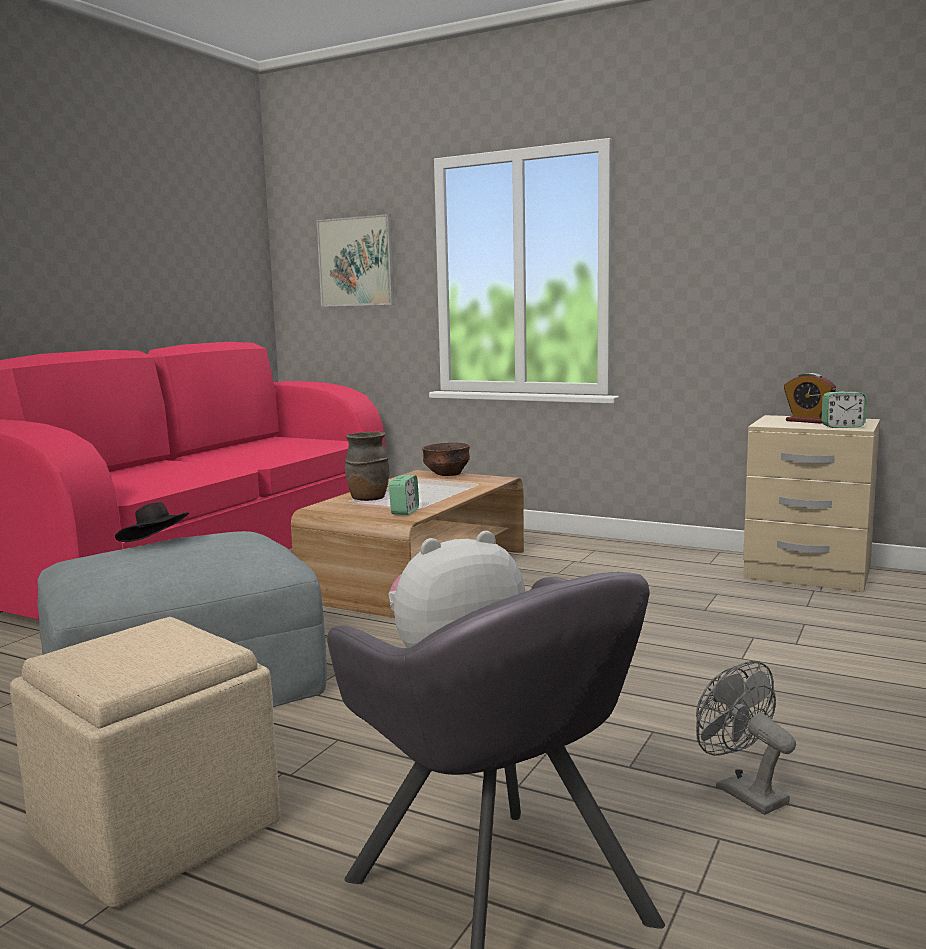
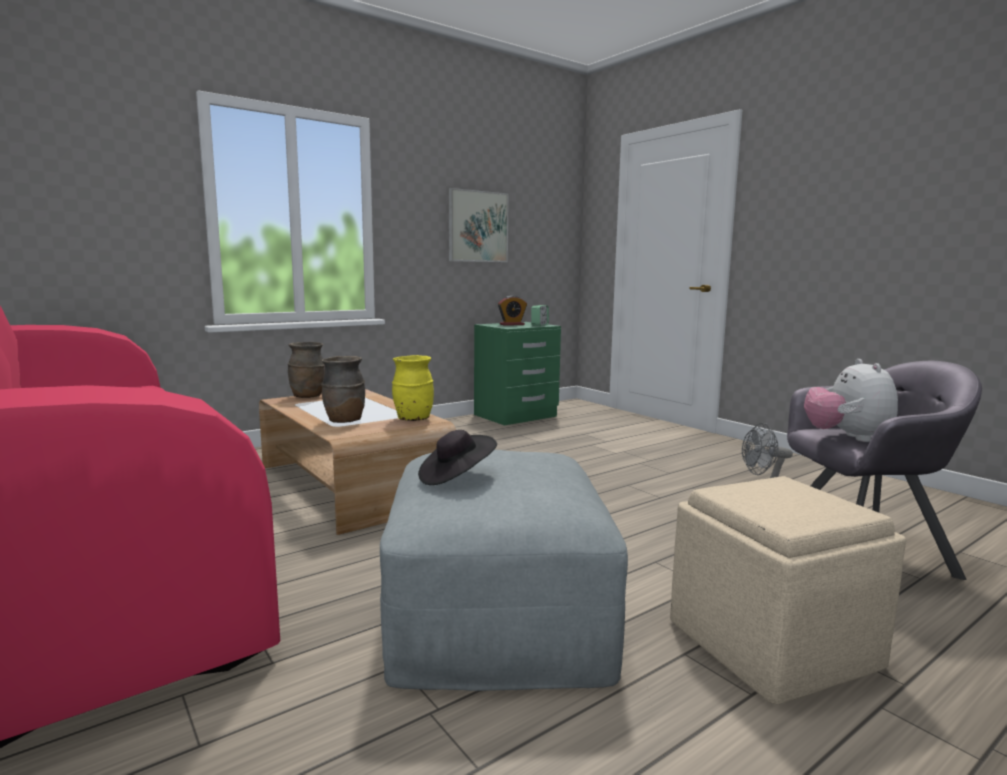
camera: 65 degrees left, 0 degrees up
(356, 262) = (86, 182): picture -> picture (478, 226)
(404, 511) = (413, 419): alarm clock -> yellow vase
(447, 474) = (308, 396): brown bowl -> brown vase
(807, 574) = (516, 416): beige nightstand -> green nightstand

